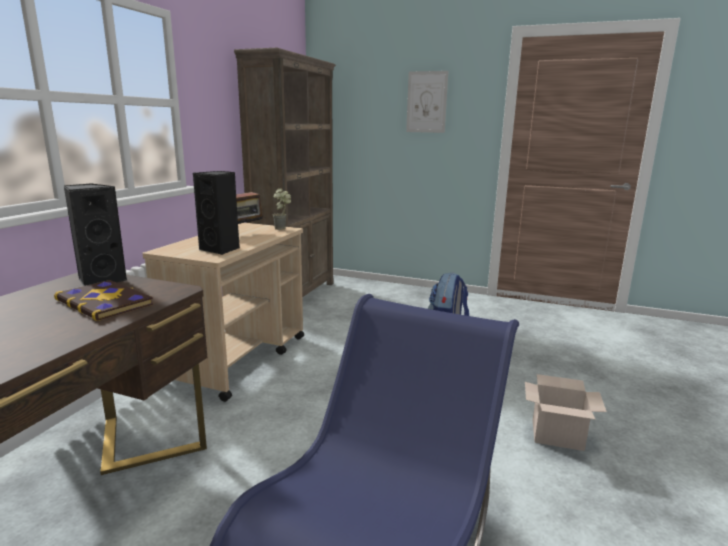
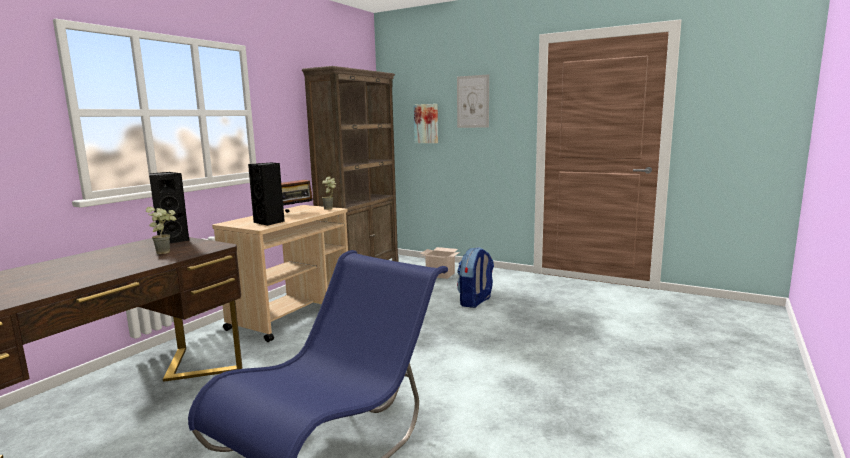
camera: 10 degrees right, 5 degrees down
(105, 302) = (166, 252): book -> potted plant
(368, 126) = (426, 123): none -> picture
(558, 435) = (524, 376): cardboard box -> cardboard box (441, 274)

